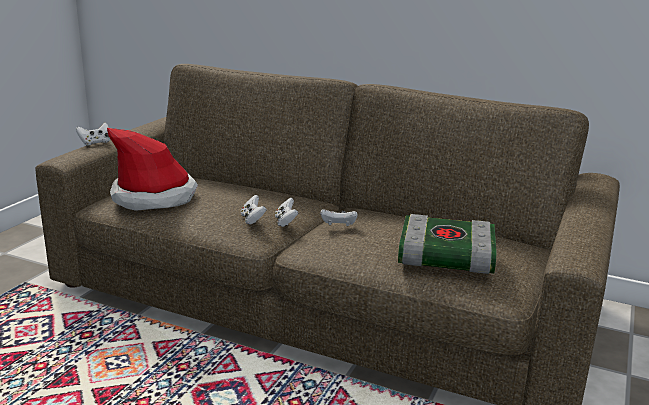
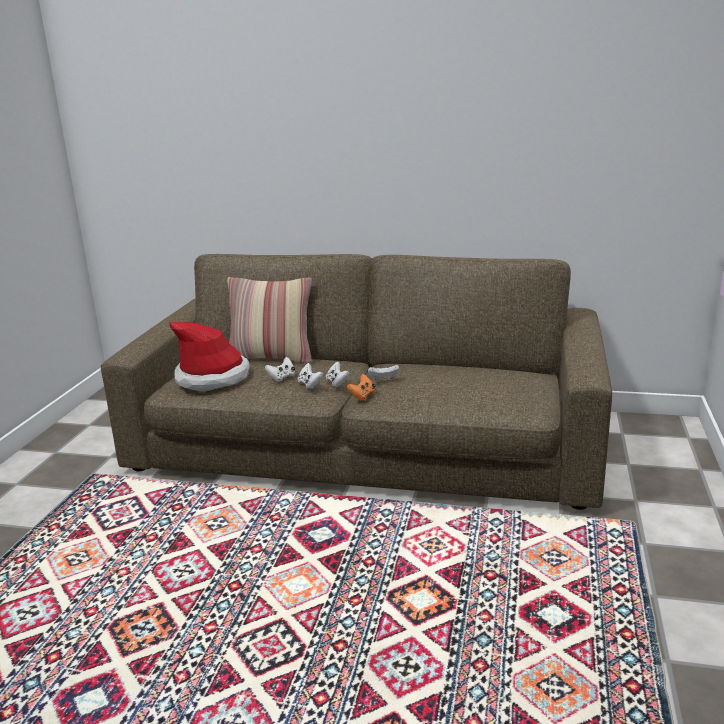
camera: 10 degrees left, 0 degrees up
(95, 143) = (142, 337): white game controller -> white game controller (282, 377)
(234, 184) = (272, 357): none -> pillow
(305, 242) = (362, 396): none -> orange game controller
(444, 258) = (480, 392): book -> none

